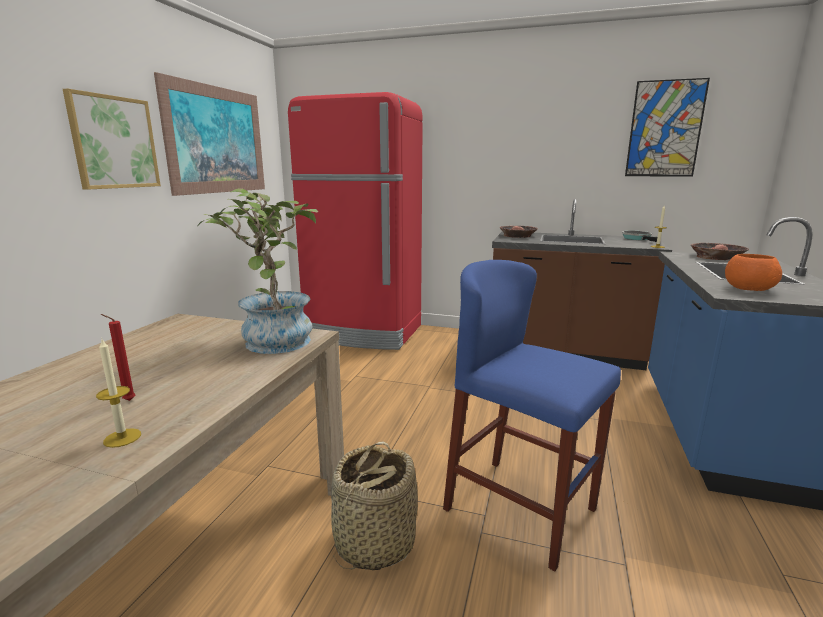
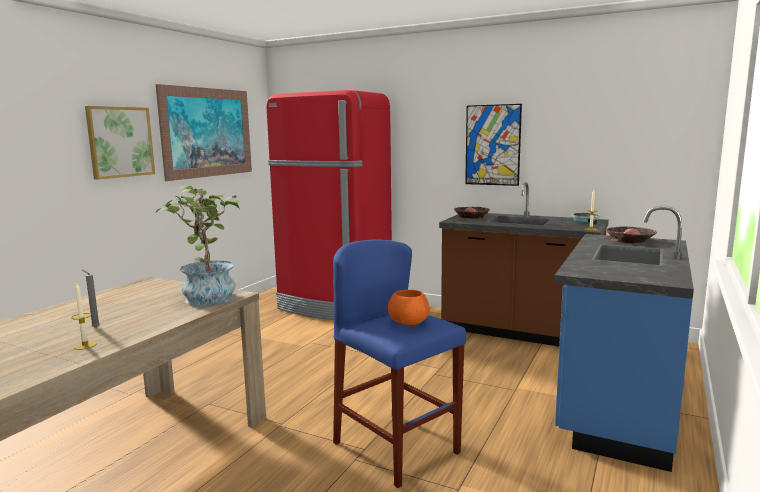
camera: 10 degrees right, 5 degrees down
(127, 401) = (94, 328): red candle -> grey candle
(374, 542) = (269, 458): basket -> none
(665, 129) = (610, 116): picture -> picture (492, 145)
(748, 289) = (598, 268): orange bowl -> orange bowl (409, 322)

